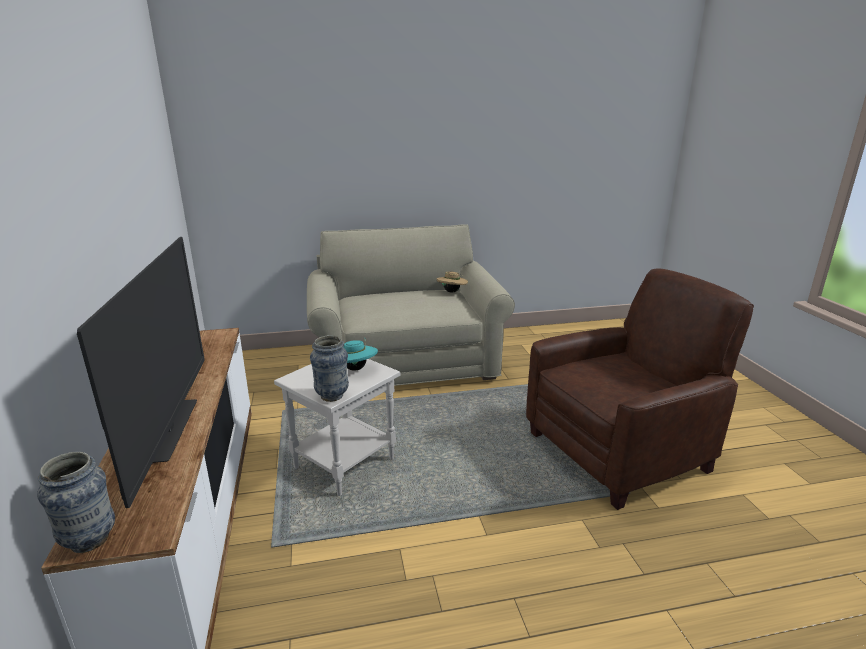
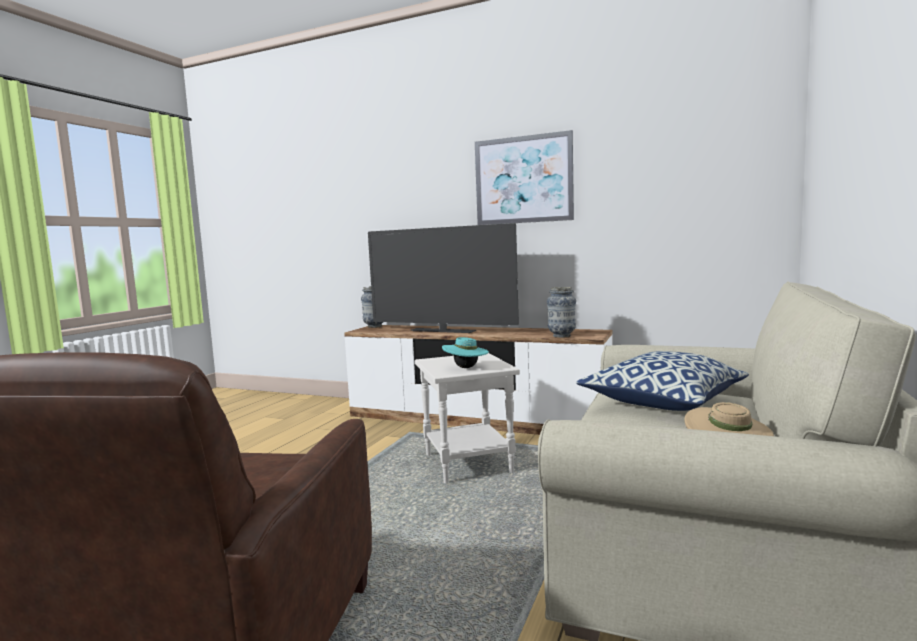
camera: 125 degrees right, 15 degrees down
(93, 175) = (523, 180): none -> picture
(332, 396) = (431, 360): vase -> vase (561, 336)
(386, 305) = (662, 401): none -> pillow

